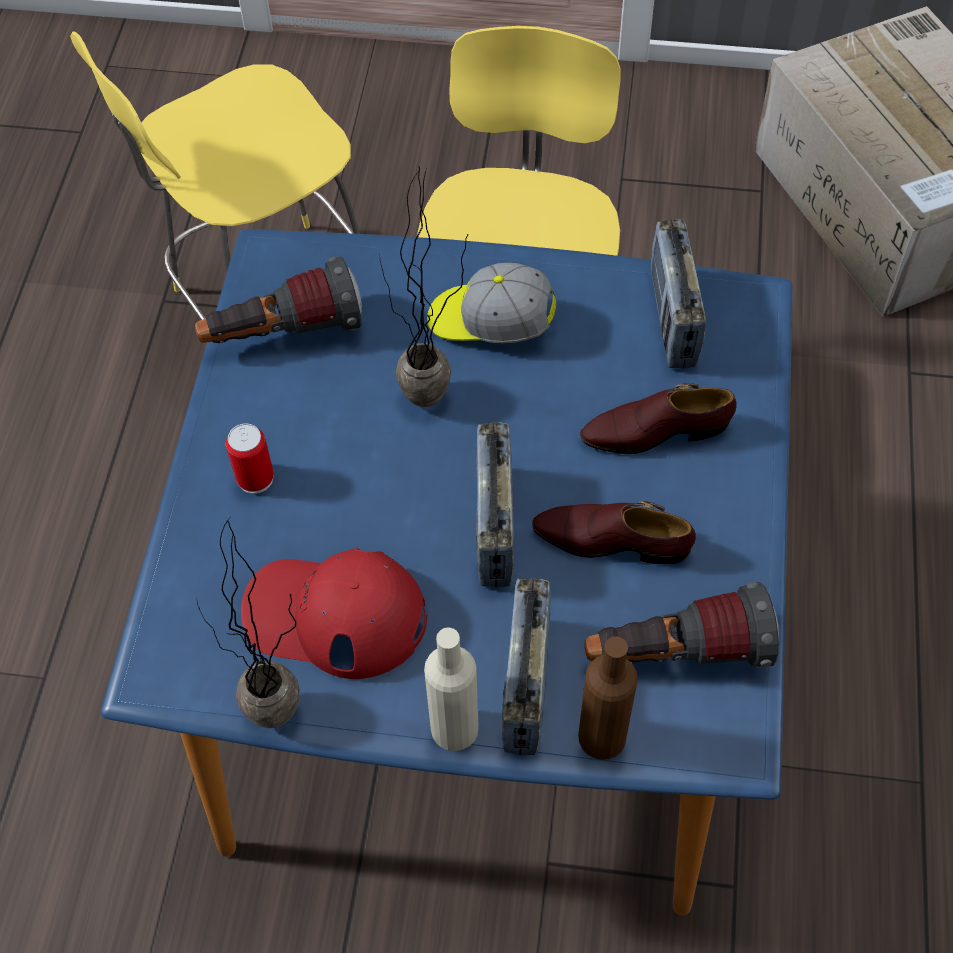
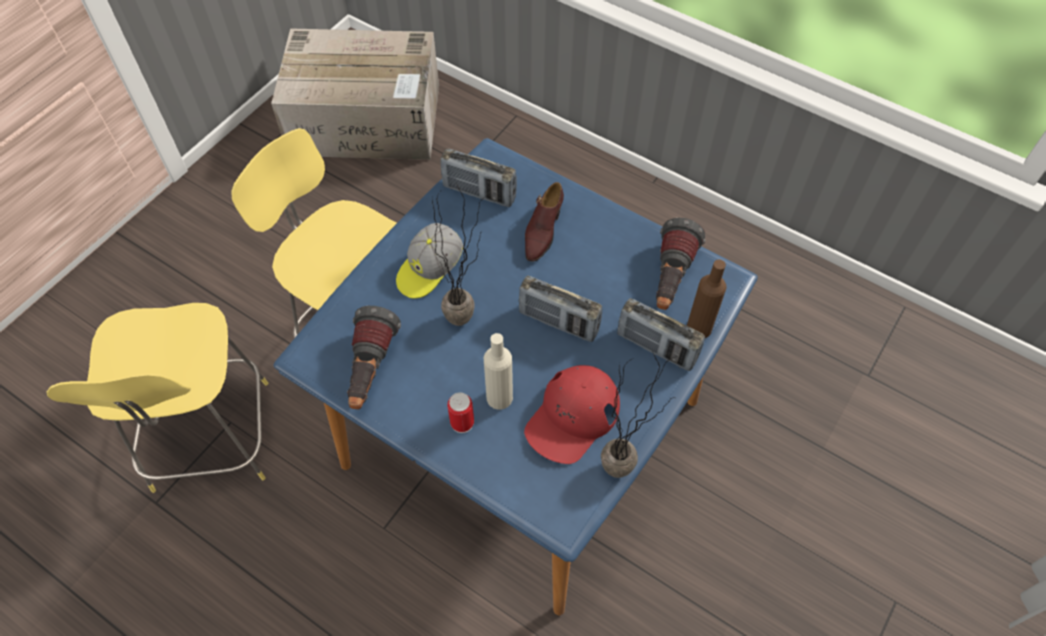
camera: 65 degrees left, 0 degrees up
(454, 728) = (665, 388): beige bottle -> beige bottle (499, 397)
(611, 540) = (594, 277): brown shoe -> none

